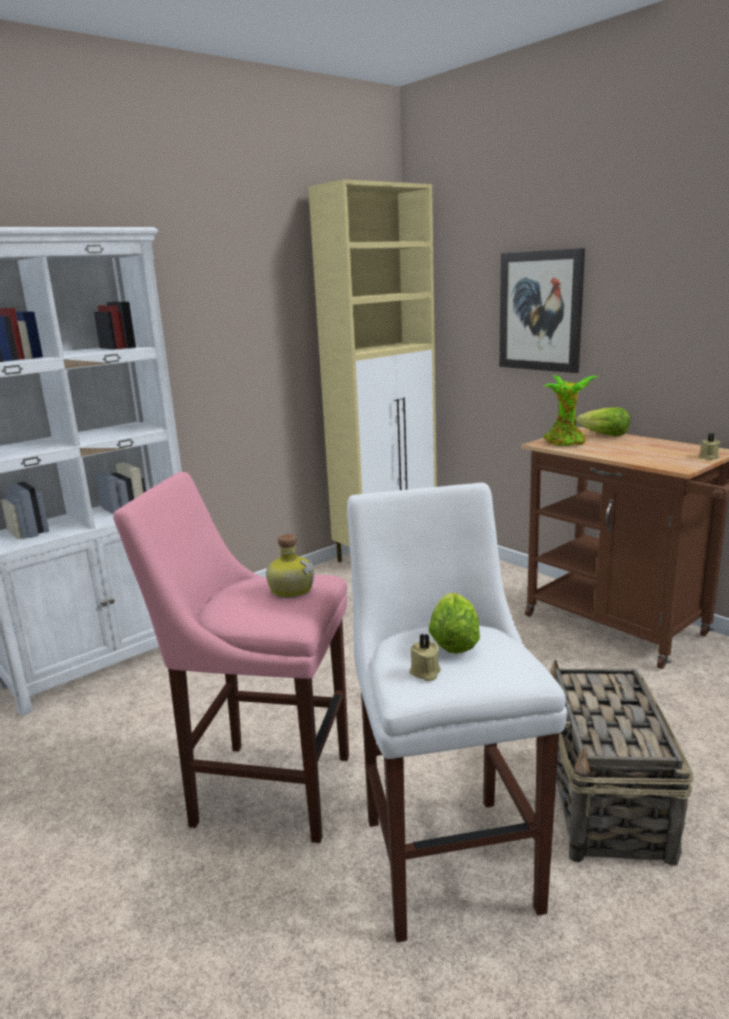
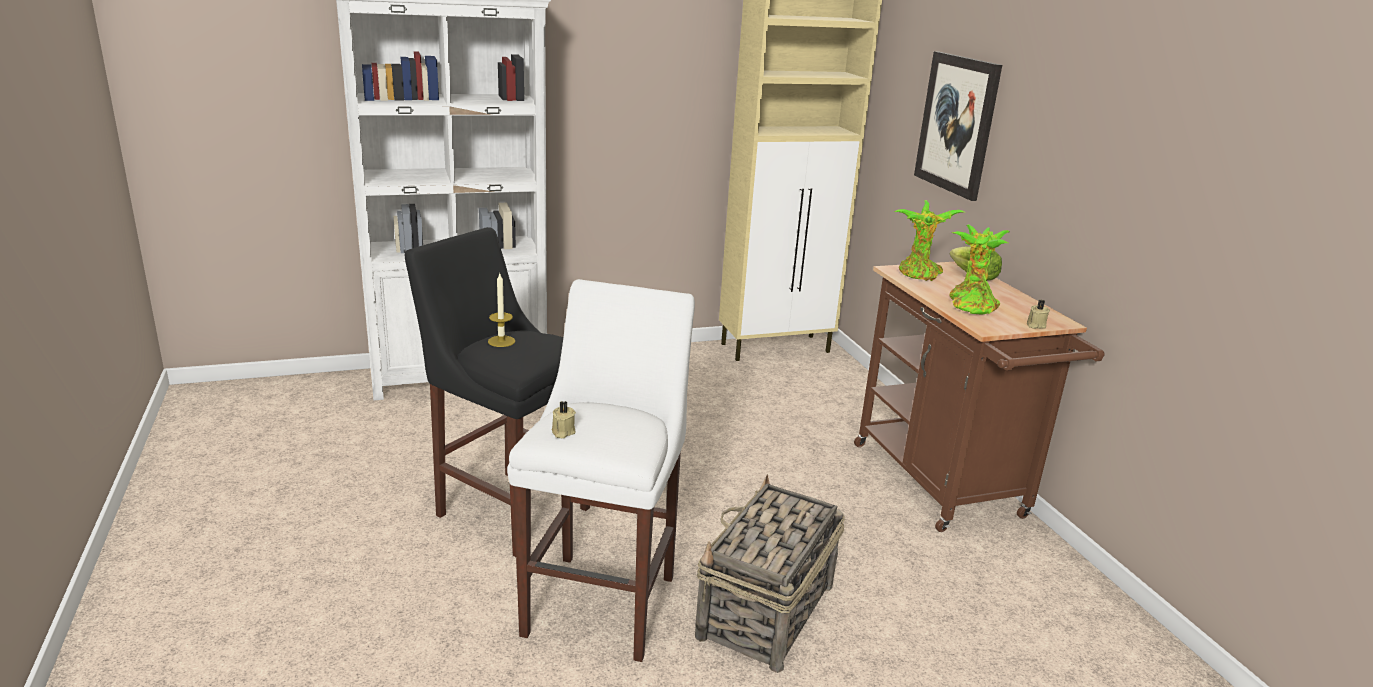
camera: 20 degrees right, 5 degrees up
(241, 595) = (501, 341): none -> candle
(265, 788) = (508, 508): pink stool -> black stool
(291, 589) = (541, 347): bottle -> none
(453, 641) = (610, 418): lettuce -> none
(639, 454) = (971, 304): none -> potted plant

